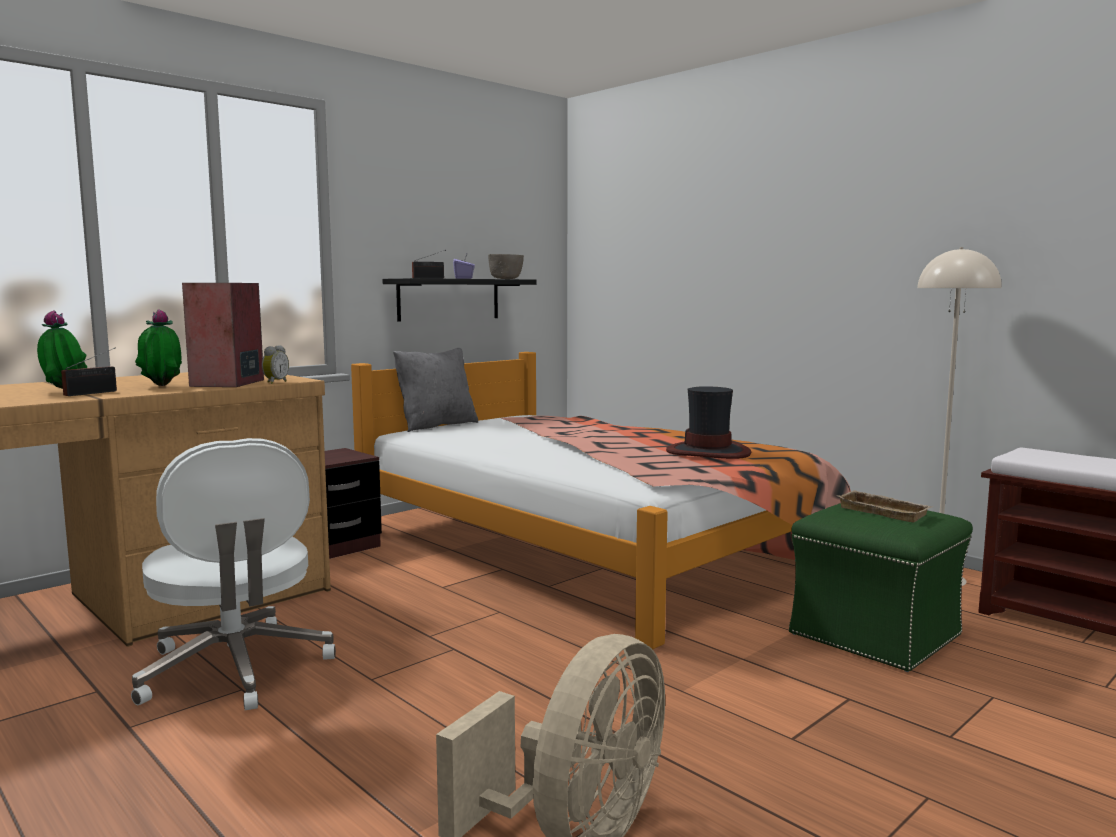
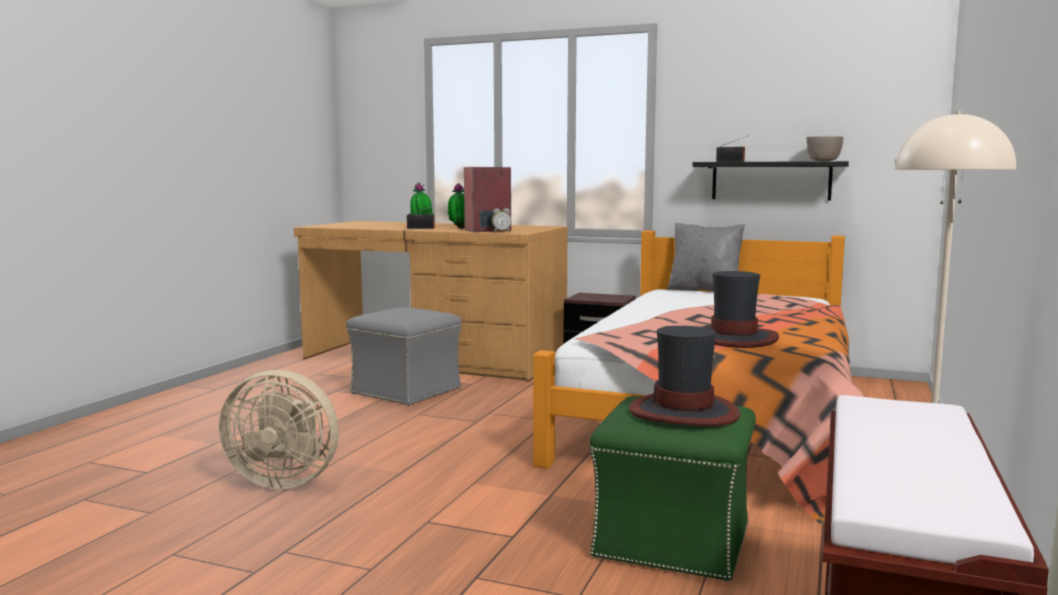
camera: 65 degrees right, 0 degrees up
(235, 670) = (405, 391): white office chair -> grey ottoman
(464, 278) = (774, 161): purple tissue box -> none
(885, 512) = (684, 412): beige tray -> hat

